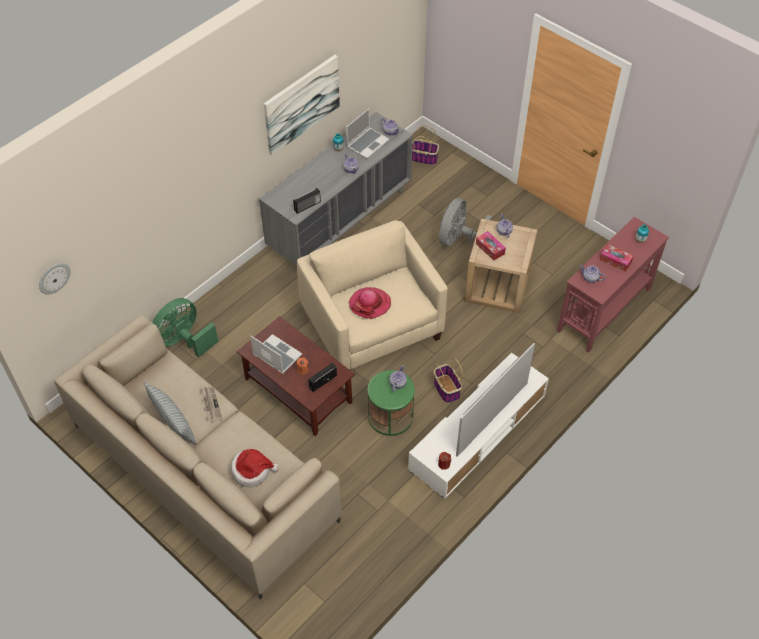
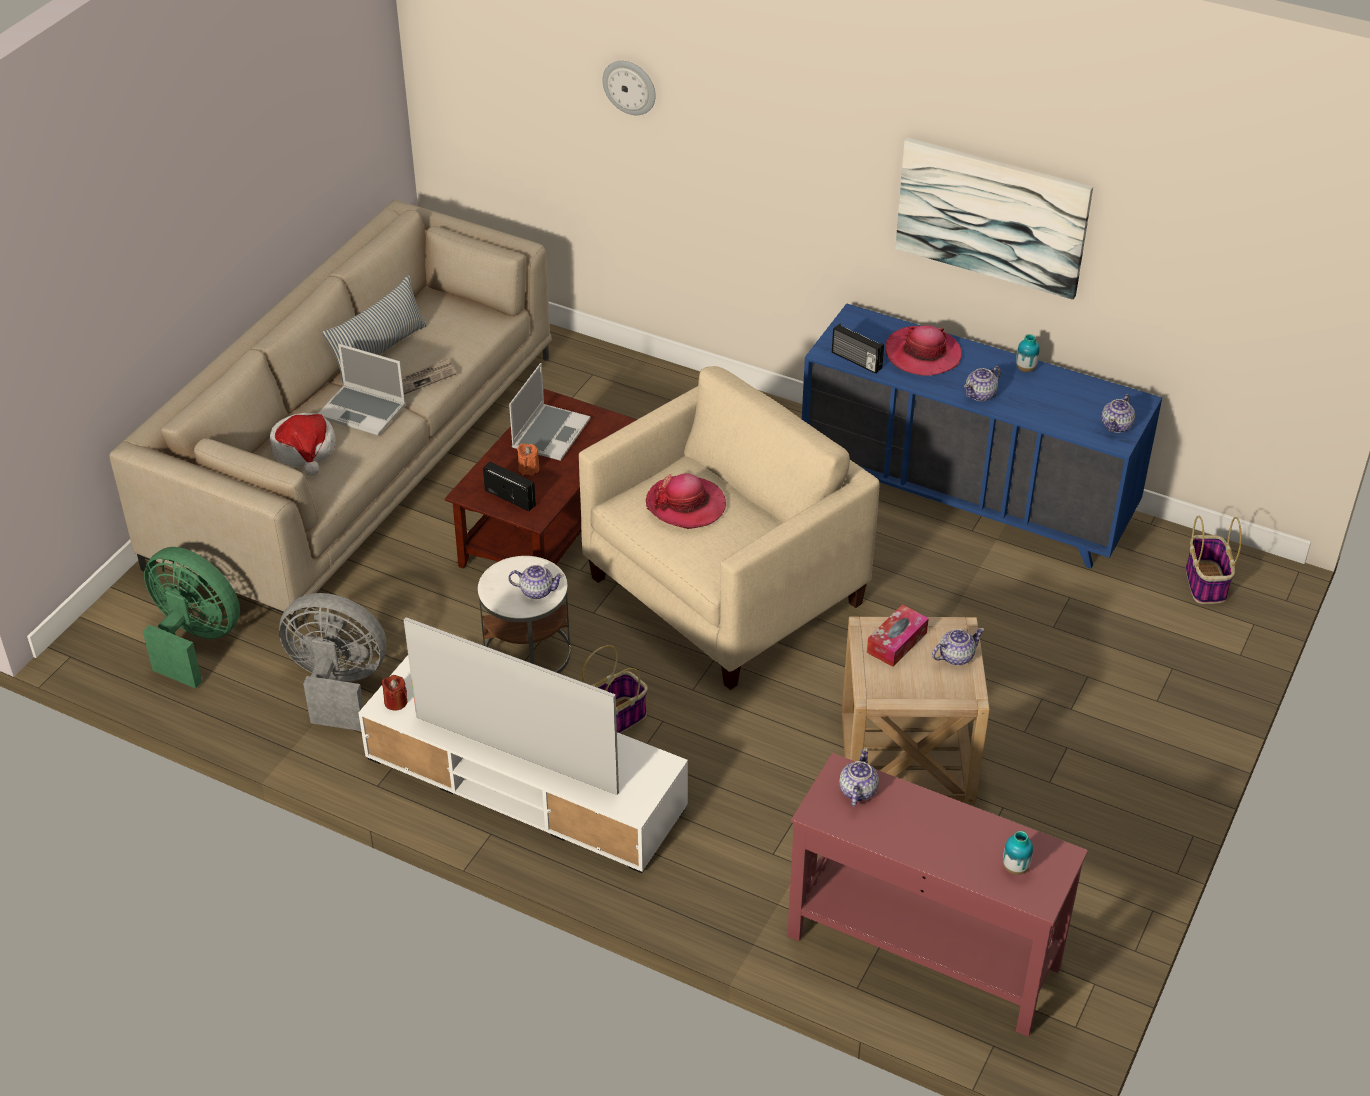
camera: 75 degrees right, 10 degrees down
(54, 277) = (480, 75): wall clock -> wall clock (630, 87)
(184, 340) = (605, 376): green fan -> green fan (195, 641)
(312, 181) = (923, 354): none -> hat
(340, 219) = (967, 498): grey dresser -> blue dresser
(367, 143) = (1064, 402): laptop -> laptop (363, 411)
(390, 416) = (528, 654): green side table -> white side table
(458, 239) = (1004, 674): grey fan -> grey fan (338, 686)
(615, 260) = (929, 828): tissue box -> none

